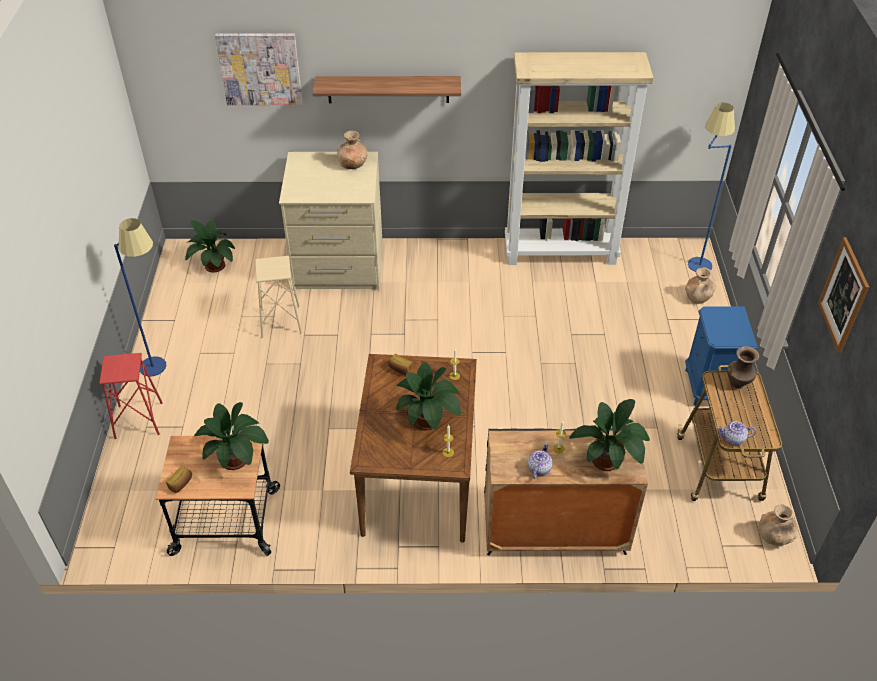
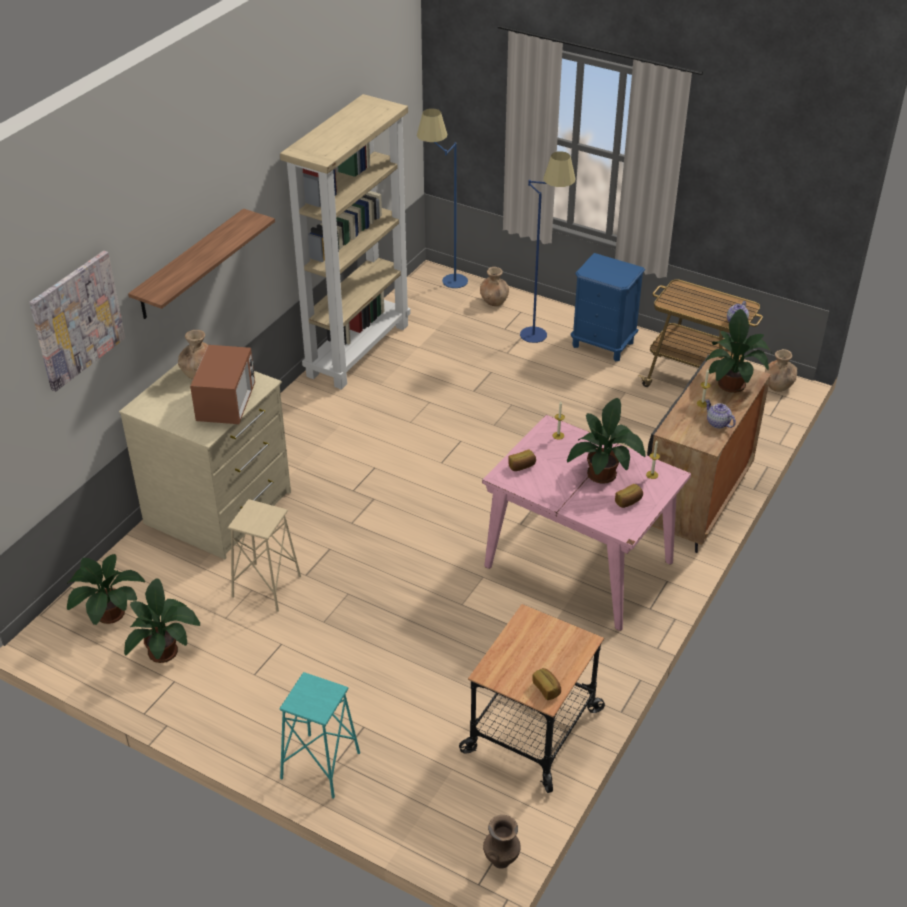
camera: 60 degrees left, 5 degrees down
(139, 420) = (320, 766): red stool -> turquoise stool
(164, 369) = (252, 716): blue floor lamp -> blue floor lamp (542, 329)
(236, 459) = (542, 634): potted plant -> potted plant (165, 649)
(328, 190) = (227, 405): none -> microwave
(402, 449) = (628, 502): none -> bread
(418, 481) = (580, 564): brown dining table -> pink dining table
(738, 383) = (679, 293): brown vase -> brown vase (501, 859)
(843, 295) = (732, 157): picture -> none

